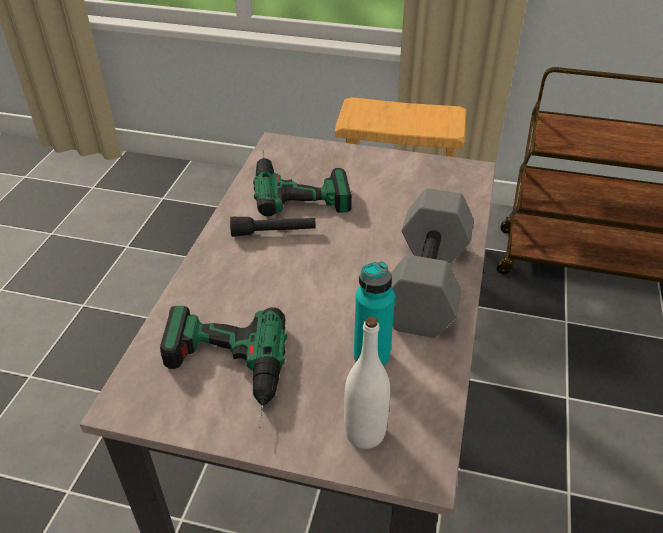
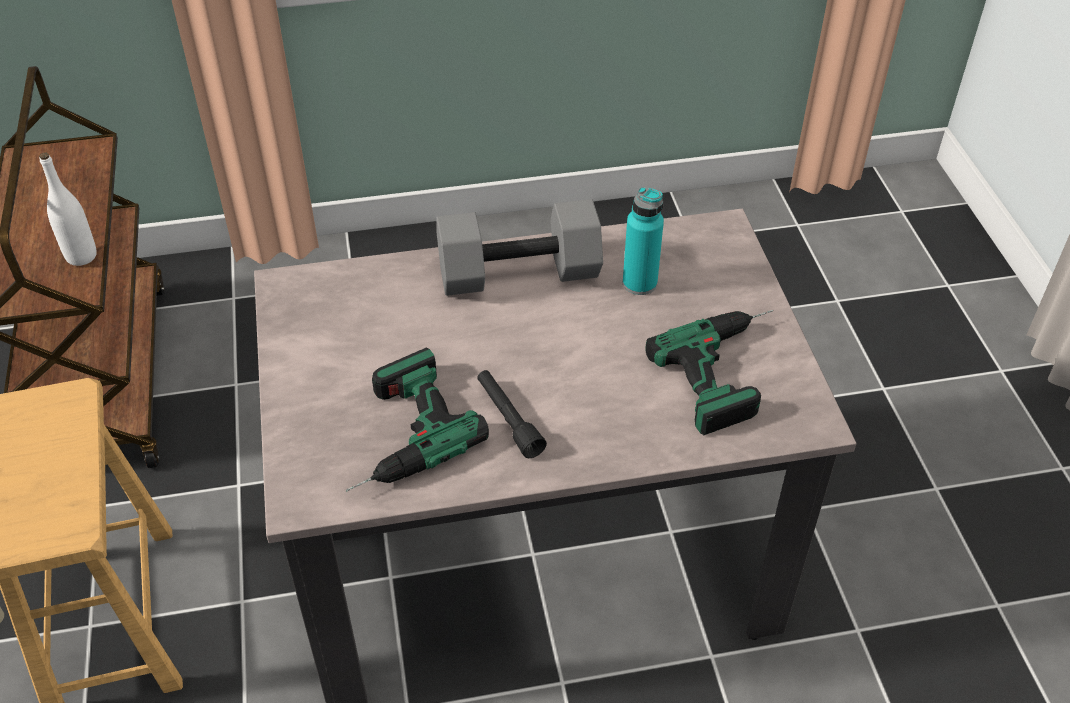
camera: 115 degrees left, 5 degrees up
(365, 433) = (719, 264): white bottle -> white bottle (81, 256)

